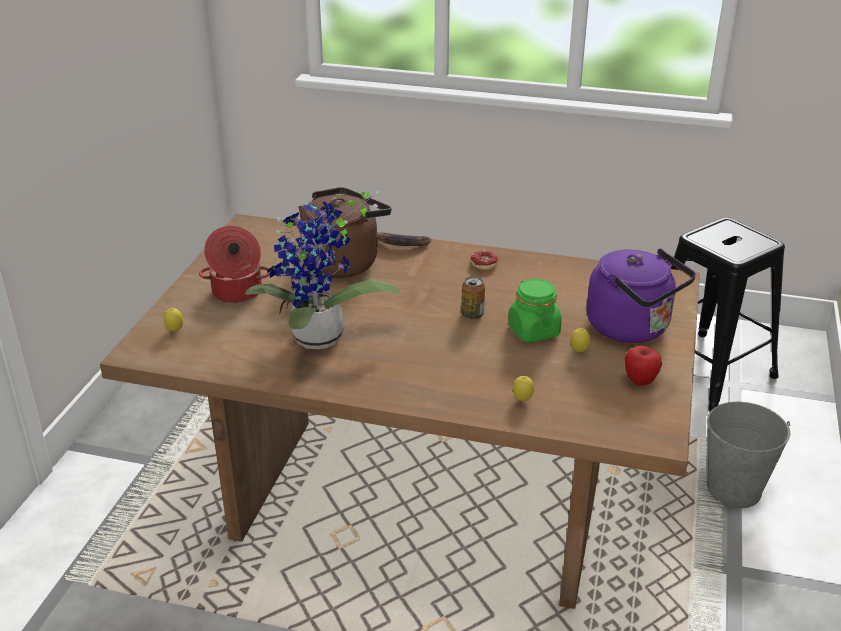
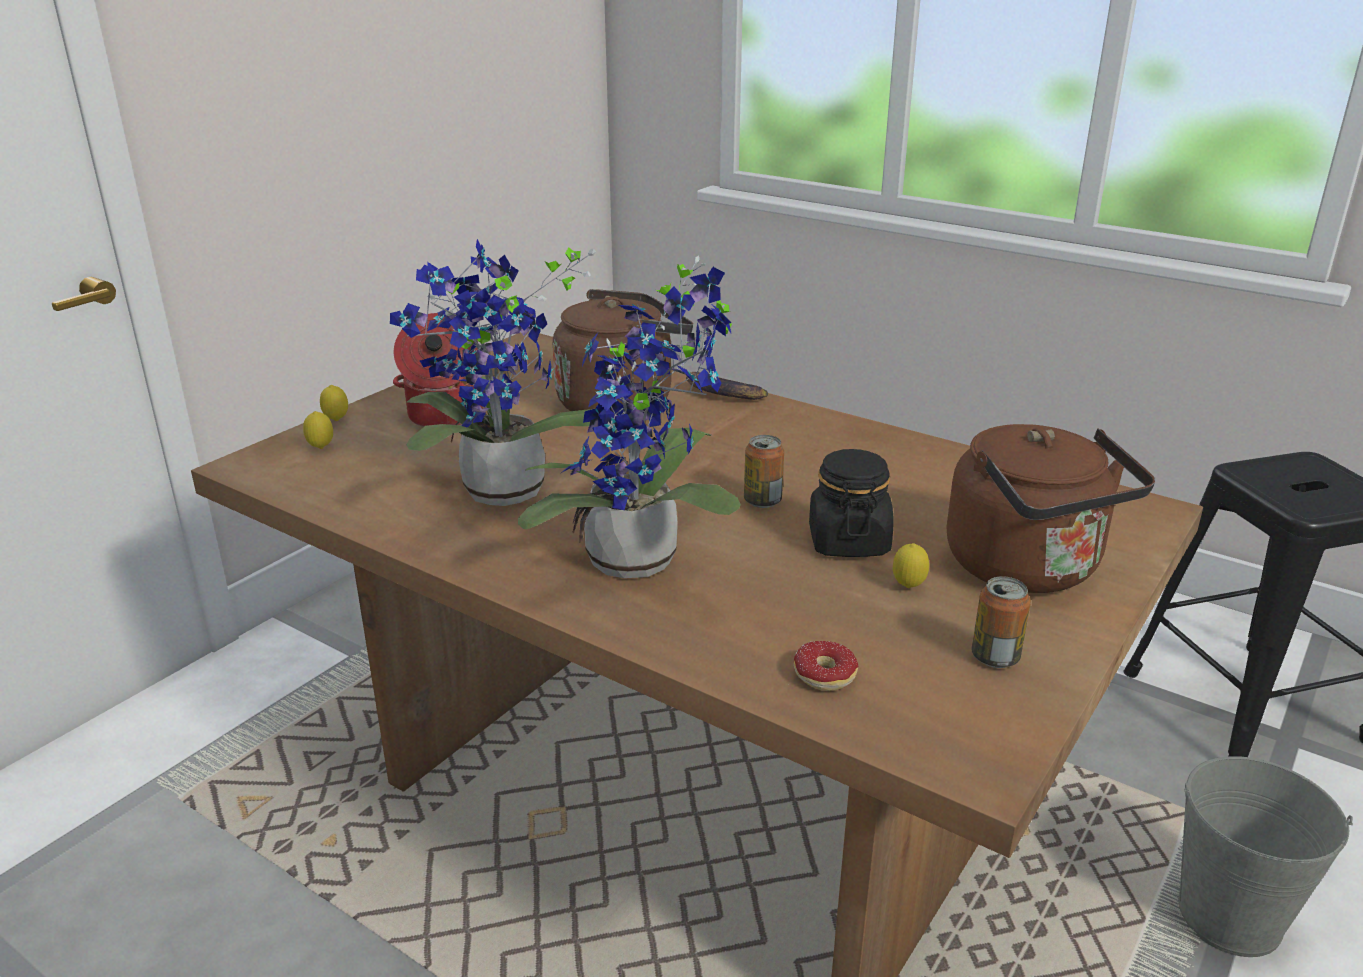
camera: 20 degrees right, 5 degrees down
(432, 366) = (643, 562): none -> potted plant
(480, 266) = (822, 439): donut -> donut (814, 678)
(522, 400) = (757, 644): lemon -> lemon (336, 420)
(533, 331) = (848, 541): green jar -> black jar
(632, 328) = (1029, 569): purple kettle -> brown kettle
(640, 381) = (995, 657): apple -> can

